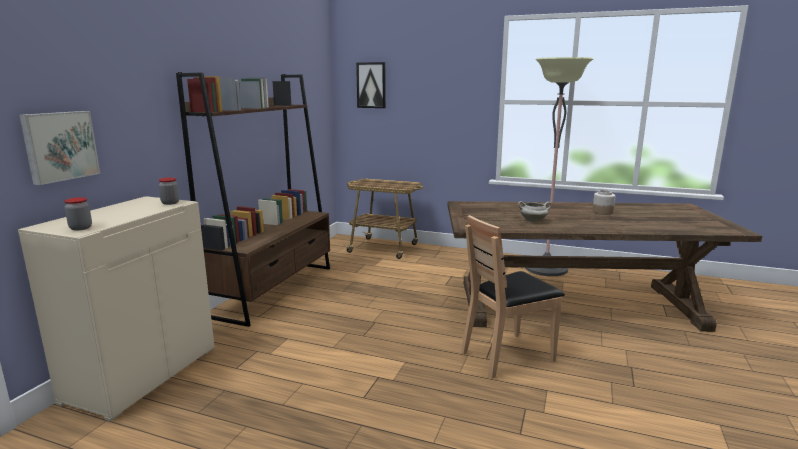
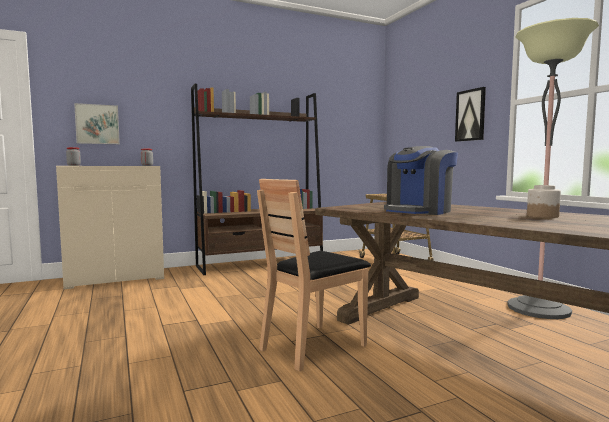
camera: 45 degrees right, 10 degrees down
(371, 85) = (407, 106): picture -> picture (470, 115)
(507, 356) = (313, 346): brown chair -> brown chair turned 60 degrees counterclockwise
(533, 221) = (418, 211): white cooking pot -> coffee machine

